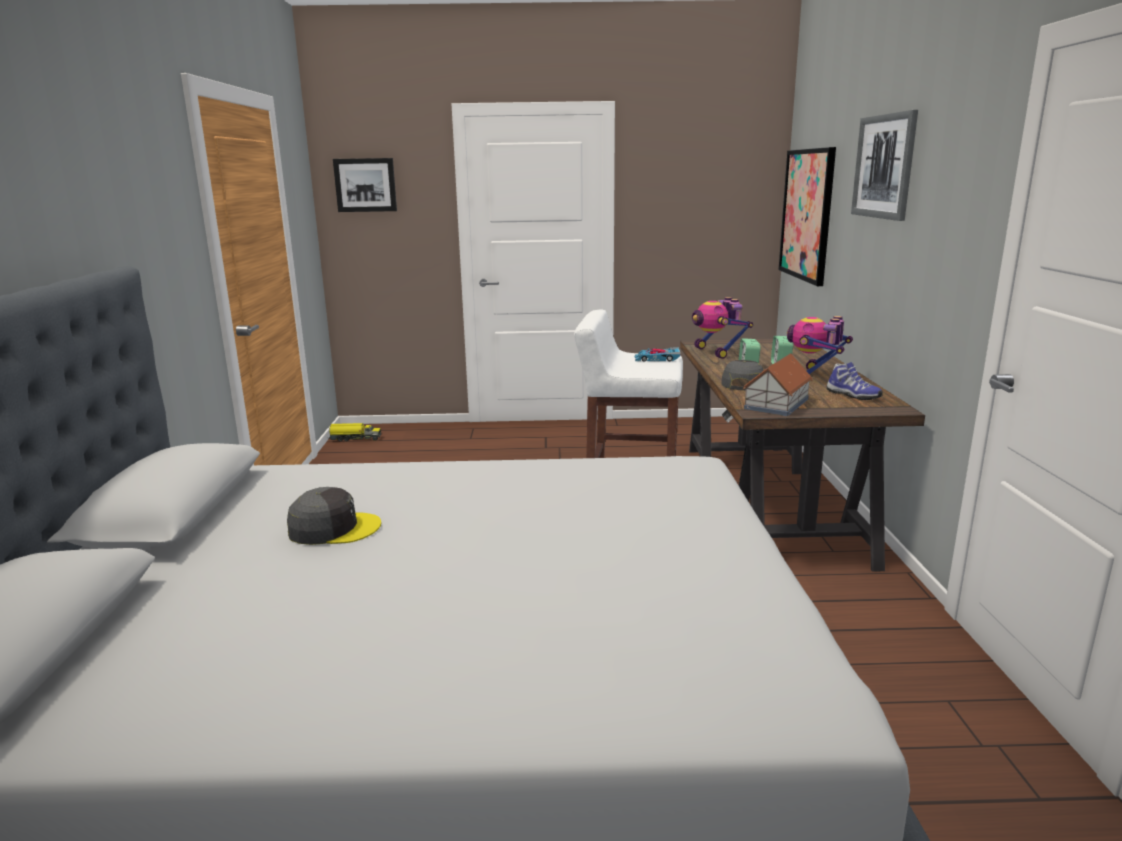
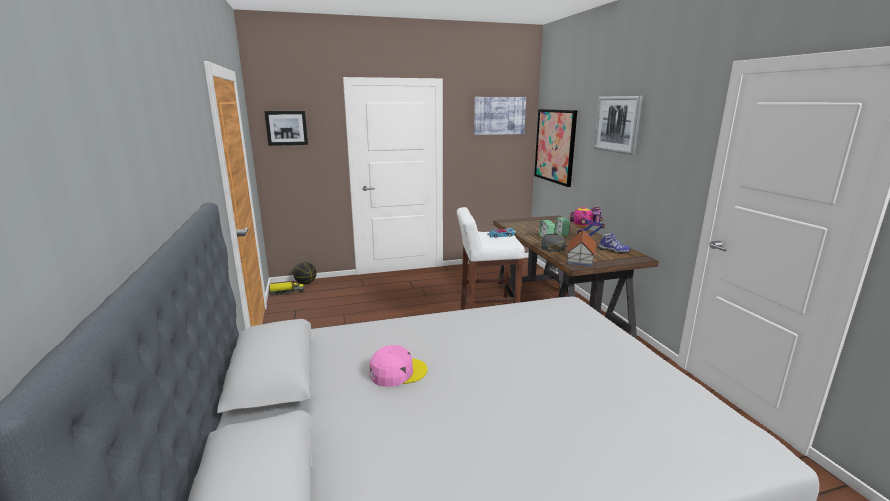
camera: 15 degrees left, 0 degrees up
(334, 528) = (397, 372): grey cap -> pink cap
(389, 428) = (306, 283): none -> basketball
(716, 163) = (499, 115): none -> picture
(716, 352) = (520, 227): toy robot -> none

